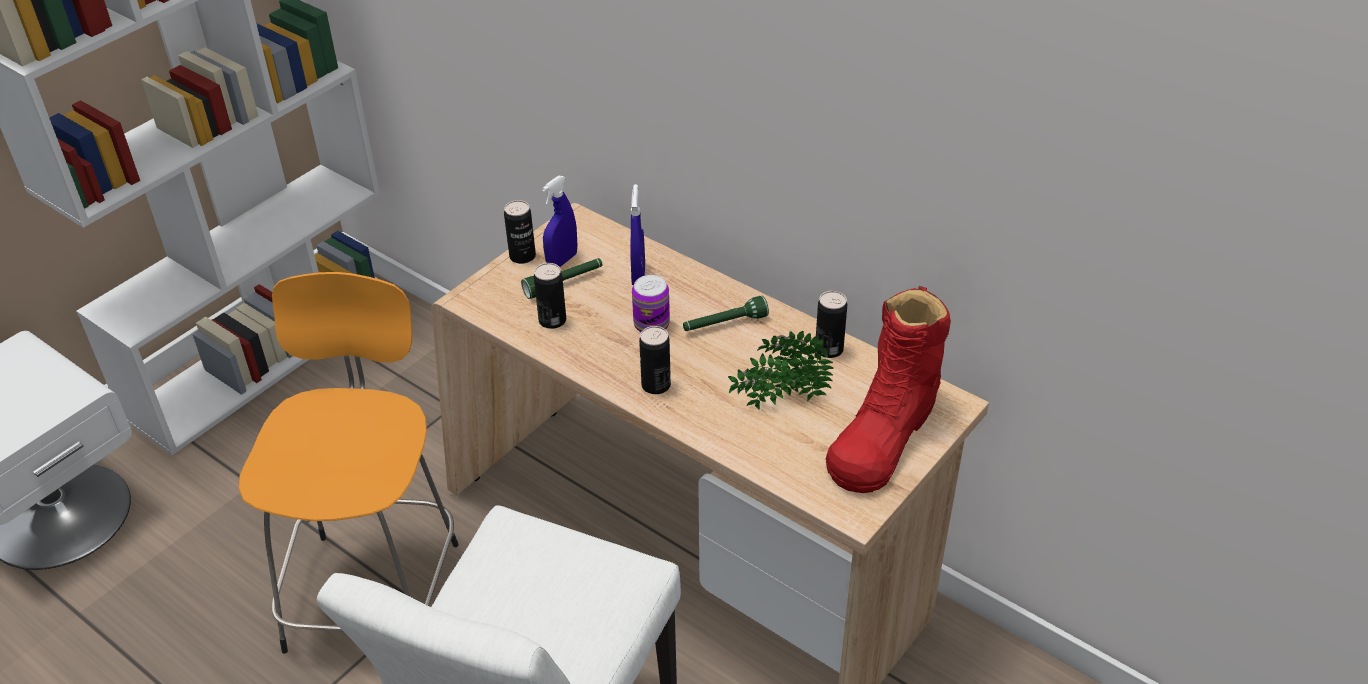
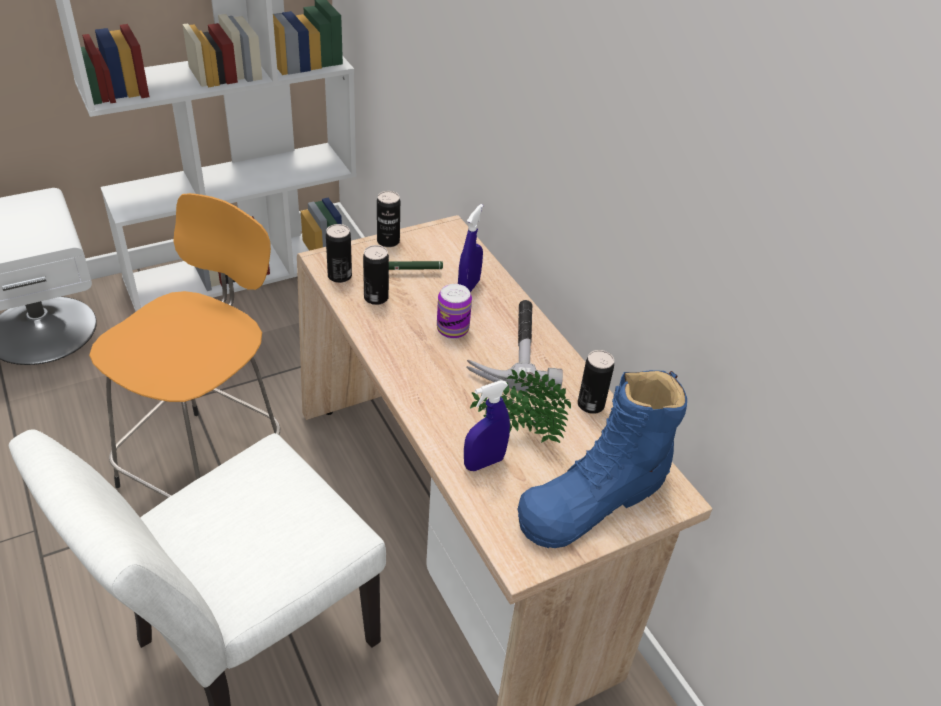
camera: 20 degrees right, 0 degrees up
(562, 261) = (416, 255): blue spray bottle -> blue spray bottle (484, 463)
(656, 385) = (422, 379): can -> can (339, 276)
(724, 324) = (513, 350): green flashlight -> hammer
(884, 434) = (594, 498): red boot -> blue boot

